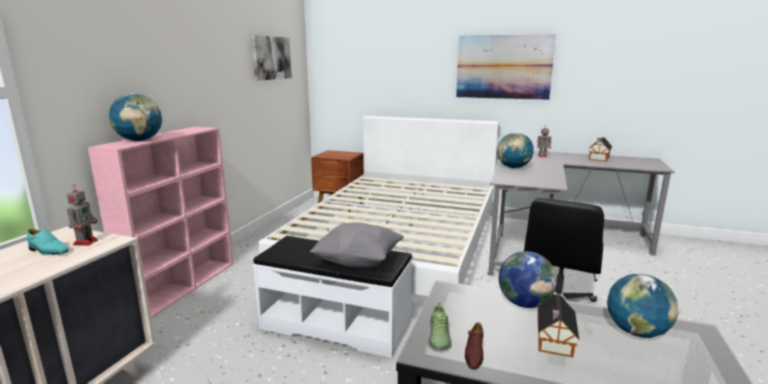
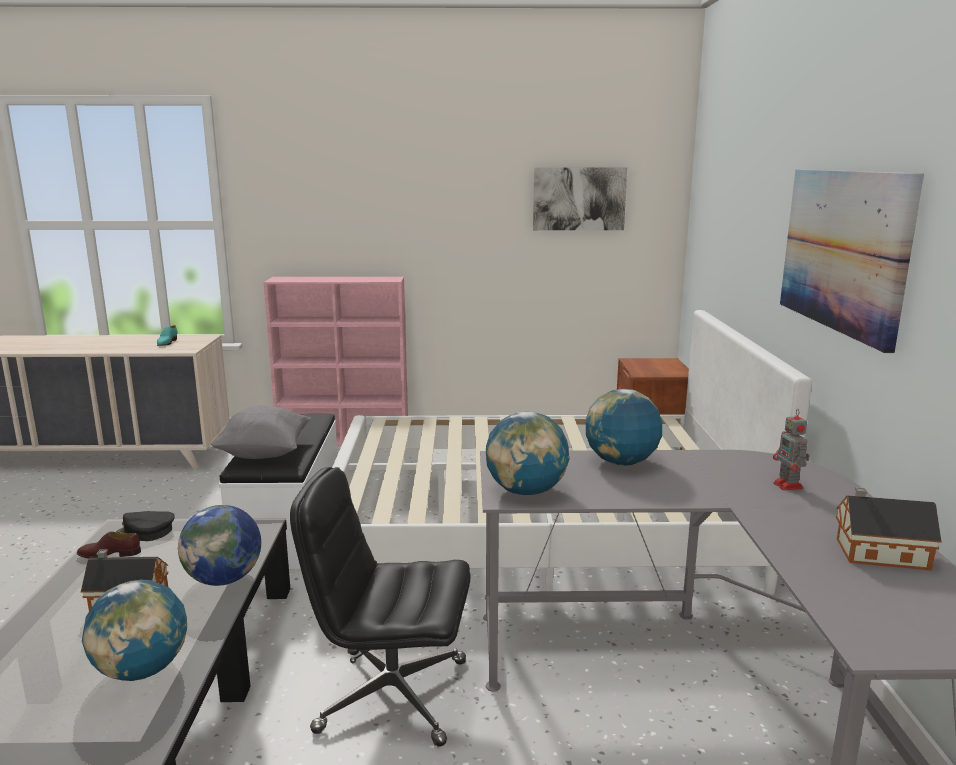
camera: 70 degrees right, 0 degrees up
(86, 242) = (184, 345): toy robot -> none
(139, 140) = (308, 279): globe -> globe (526, 491)
(438, 338) = (144, 533): shoe -> black cap

